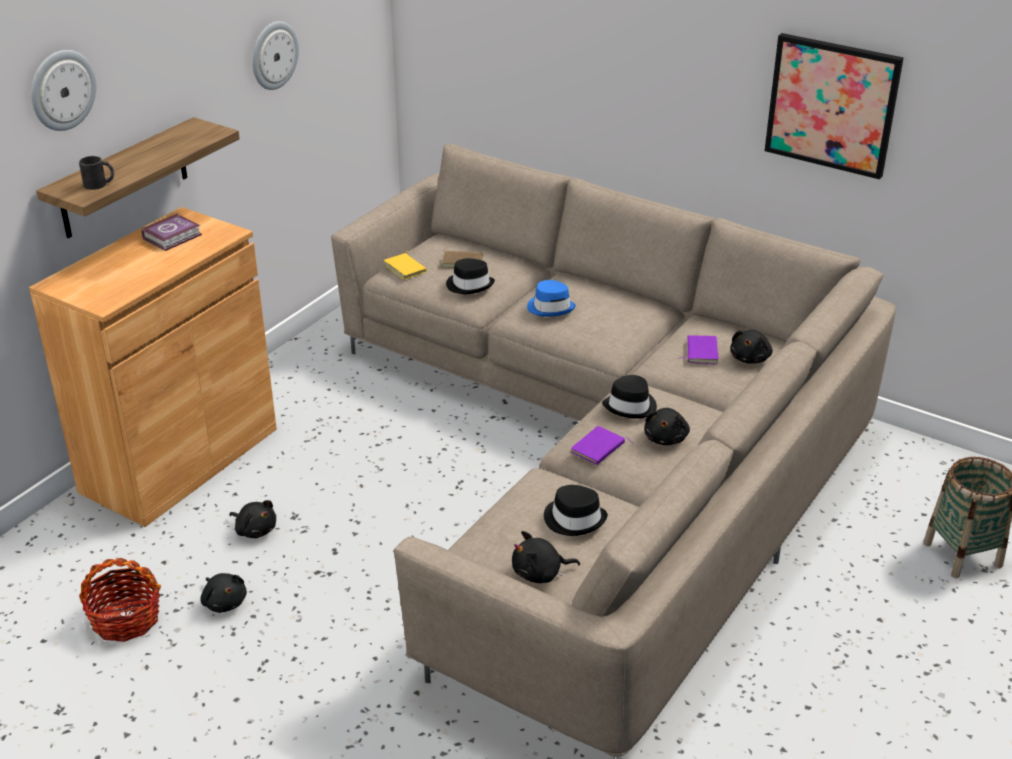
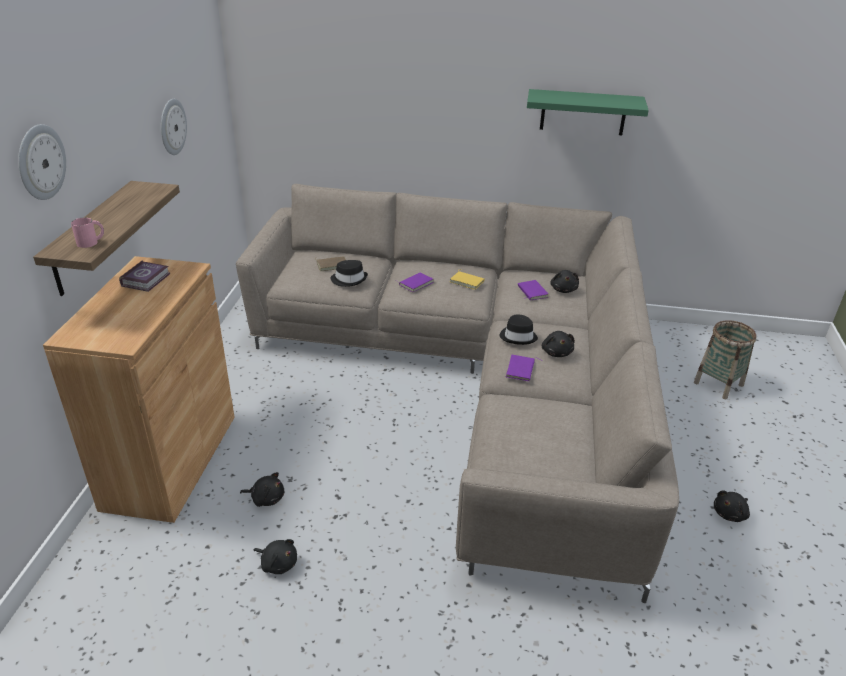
camera: 25 degrees left, 0 degrees up
(99, 184) = (91, 242): black mug -> pink mug
(125, 619) = (203, 605): basket -> none
(406, 268) = (295, 277): yellow book -> yellow book (467, 281)
(540, 573) = (553, 469): black plush toy -> black plush toy (730, 514)
(550, 307) = (415, 283): blue hat -> purple book
(574, 519) = (545, 423): black hat -> none
(832, 105) = (583, 112): picture -> green shelf

